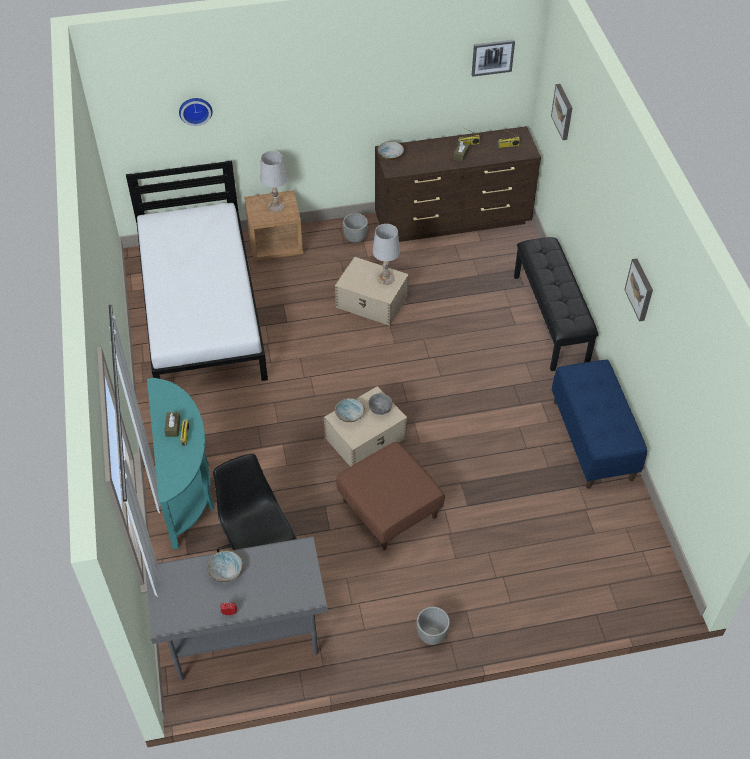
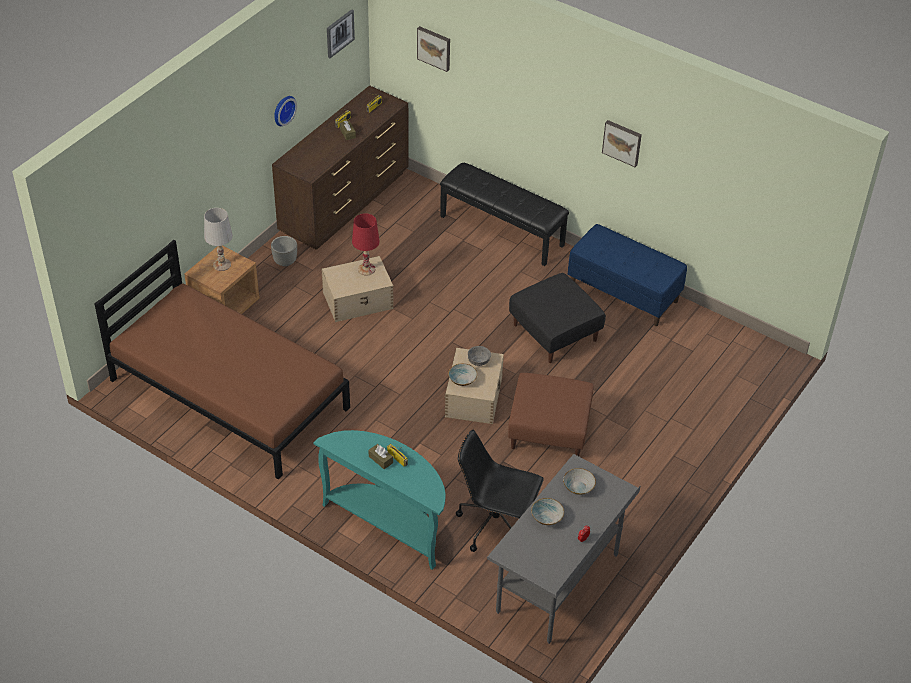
camera: 45 degrees left, 5 degrees down
(195, 110) = (140, 202): wall clock -> wall clock (283, 110)
(202, 311) = (229, 393): white bed -> brown bed
(386, 278) = (366, 269): white table lamp -> red table lamp
(390, 155) = (294, 164): bowl -> bowl (578, 487)
(432, 635) = (671, 486): grey planter -> none
(492, 432) = (554, 332): none -> black ottoman

